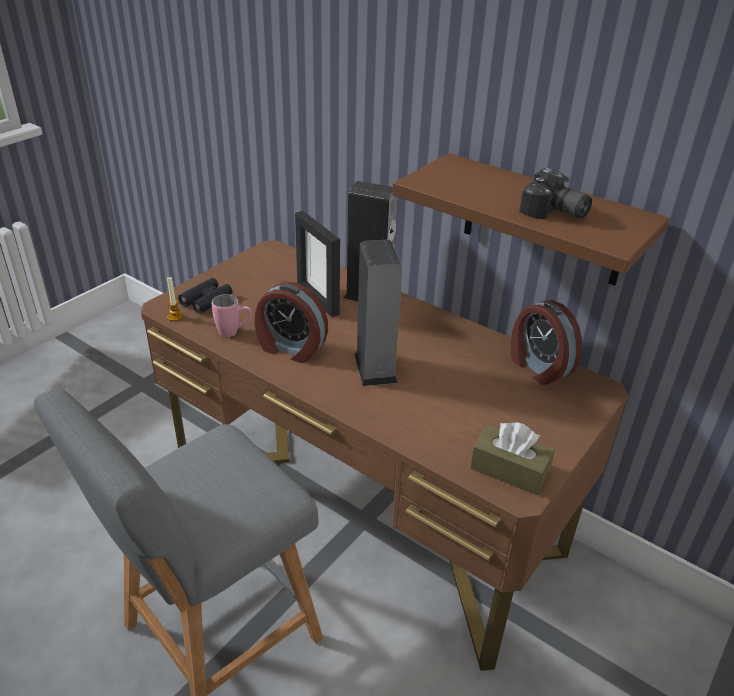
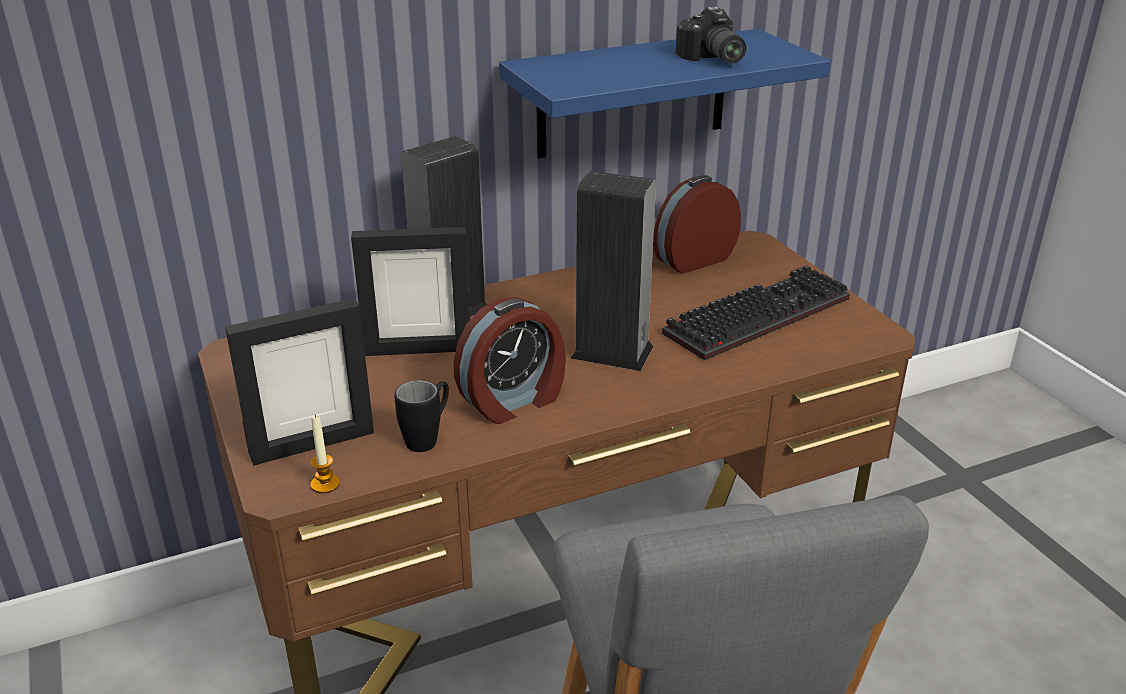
camera: 60 degrees left, 5 degrees down
(206, 300) = (312, 443): black binoculars -> picture frame
(234, 332) = (428, 438): pink mug -> black mug
(488, 419) = (757, 314): none -> keyboard
(509, 470) = (844, 329): brown tissue box -> none
(538, 367) = (692, 259): alarm clock -> alarm clock turned 150 degrees clockwise
(543, 220) = (633, 94): brown shelf -> blue shelf
(553, 213) = (711, 59): camera -> camera turned 90 degrees clockwise

